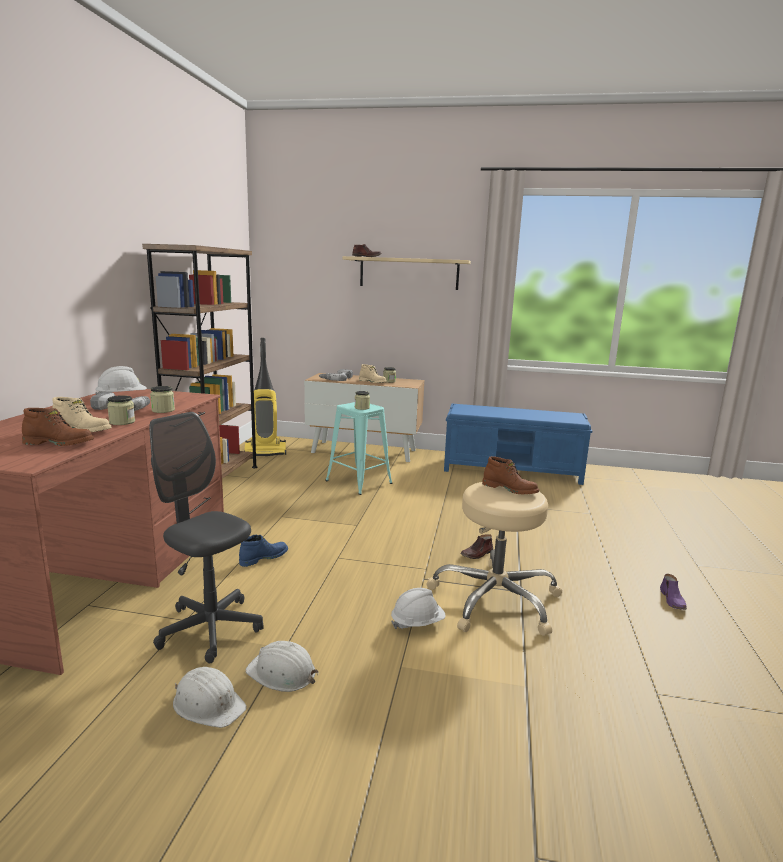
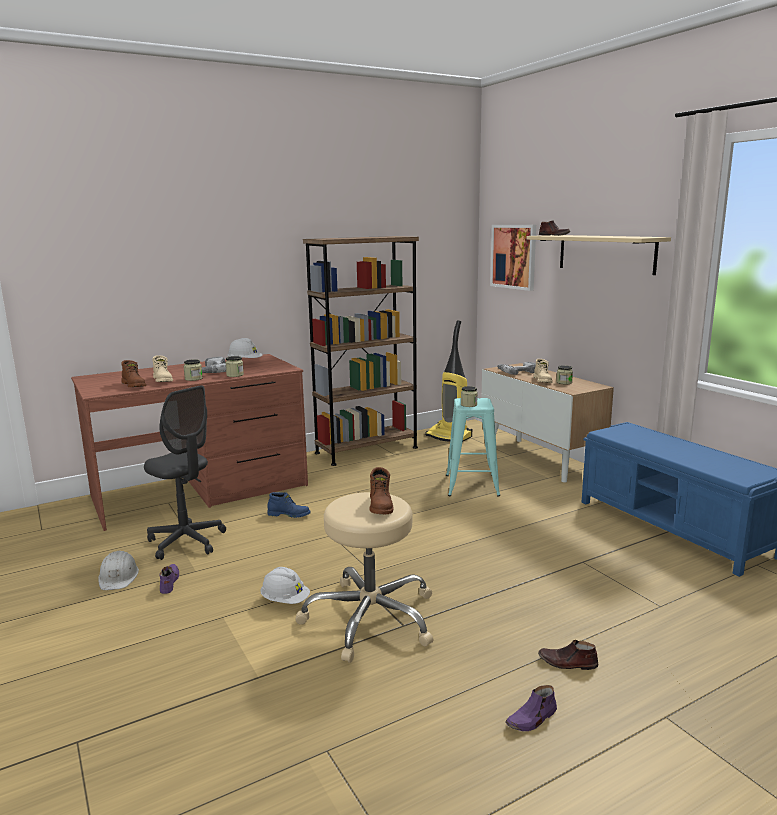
camera: 50 degrees right, 0 degrees up
(210, 629) = (186, 542): grey office chair -> grey office chair turned 135 degrees clockwise
(282, 673) = (169, 582): white hard hat -> purple shoe
(301, 276) = (513, 256): none -> picture
(477, 554) = (437, 581): brown shoe -> brown shoe (567, 663)

